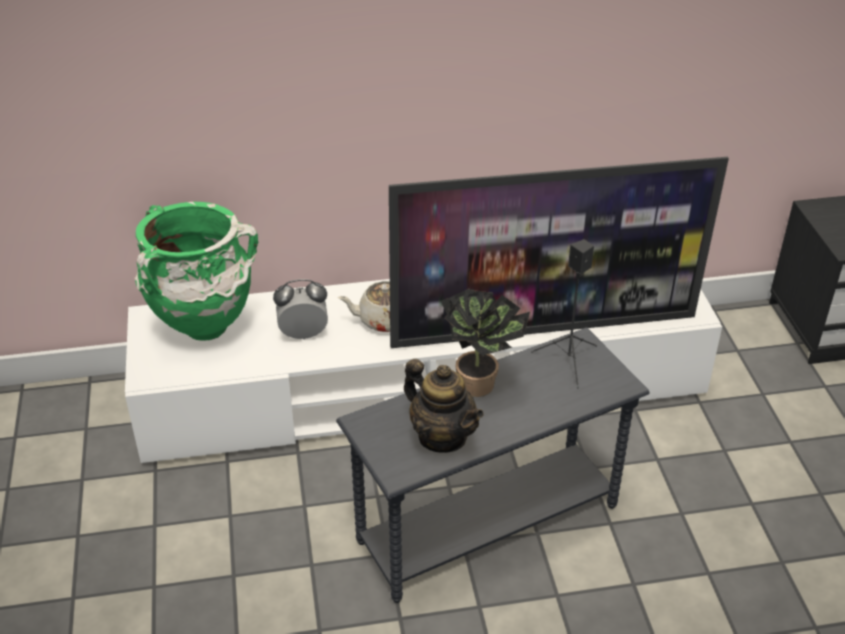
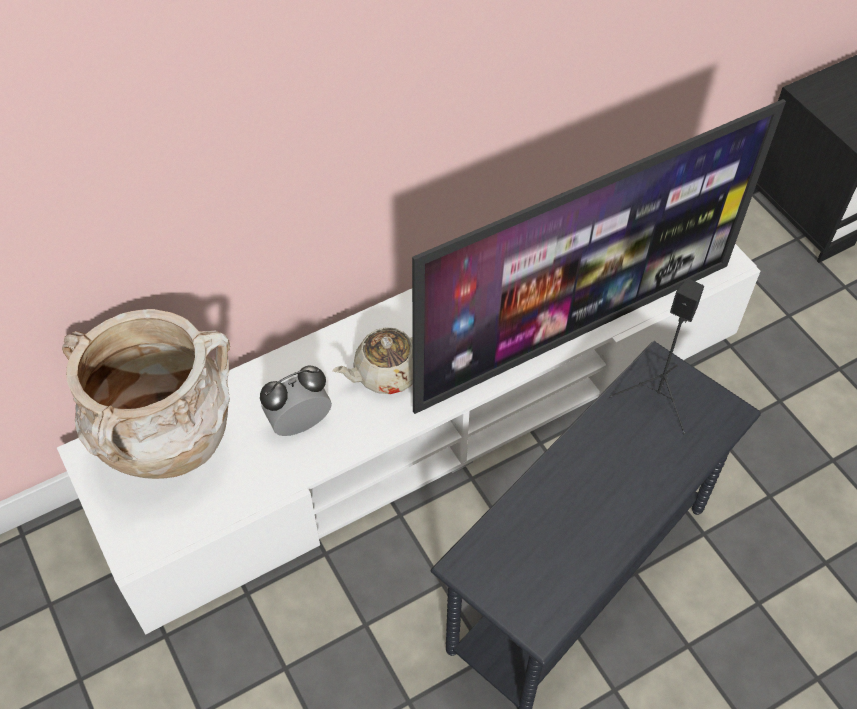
camera: 20 degrees left, 15 degrees up
(202, 329) = (170, 454): green vase -> beige vase
(442, 436) = (567, 555): teapot -> none
(482, 384) = (576, 462): potted plant -> none

